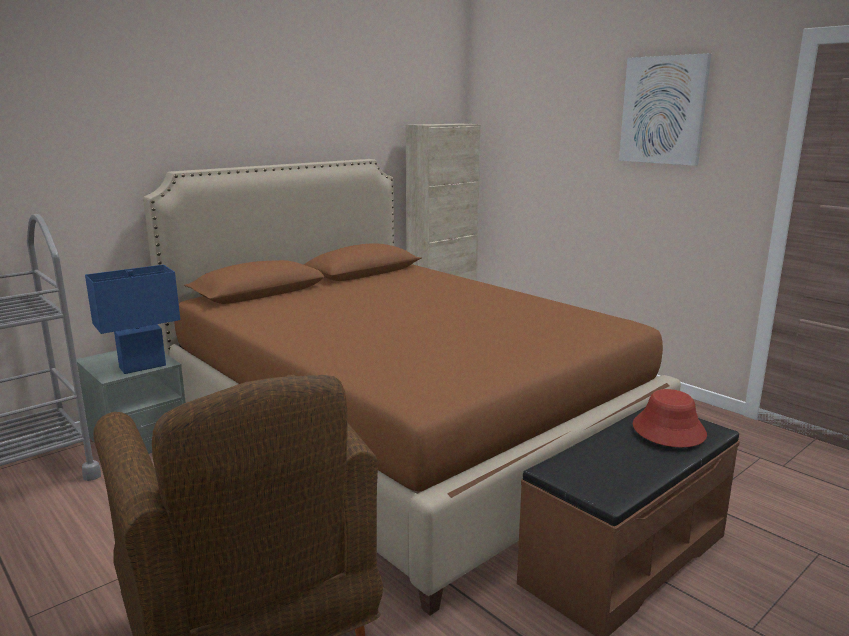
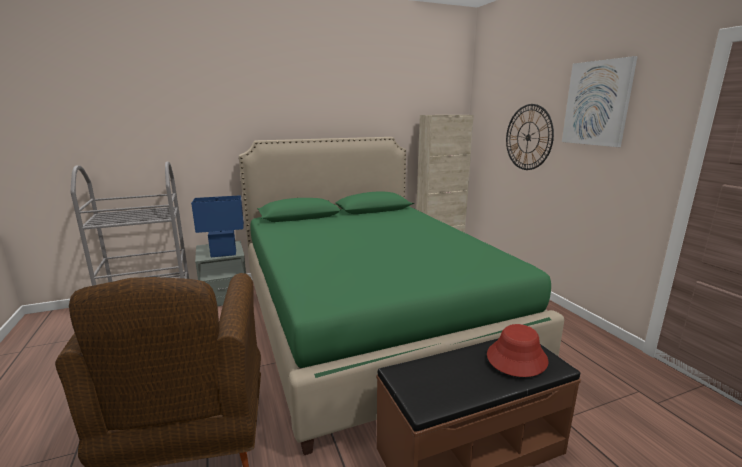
camera: 20 degrees right, 0 degrees up
(400, 436) = (369, 320): brown bed -> green bed
(567, 155) = (528, 137): none -> wall clock

